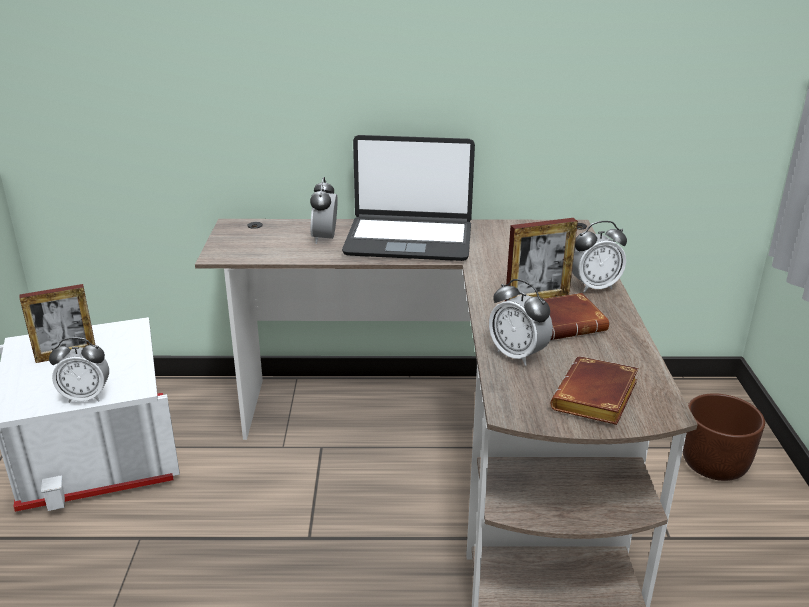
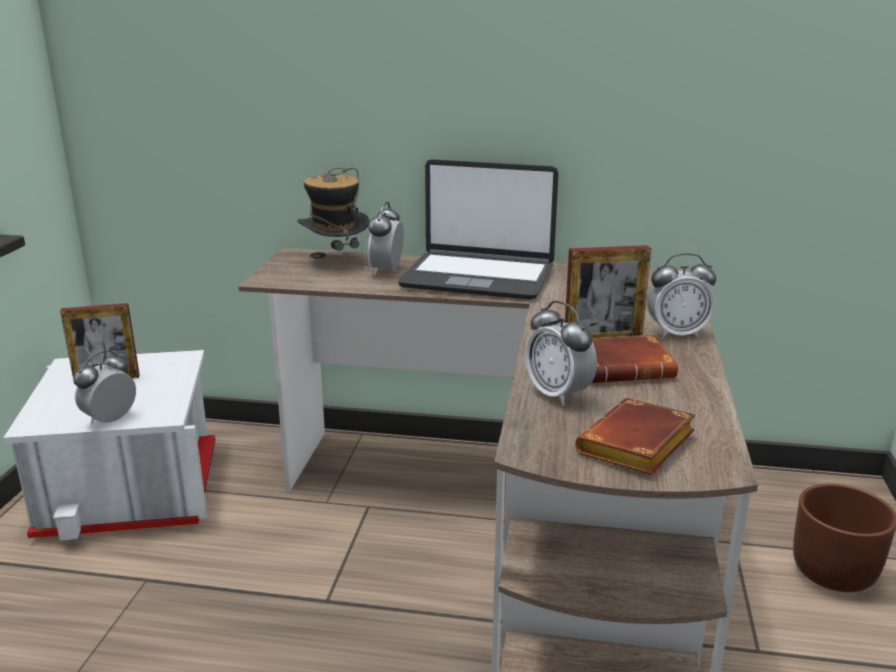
camera: 10 degrees right, 5 degrees down
(86, 397) = (110, 420): alarm clock -> alarm clock turned 120 degrees clockwise
(274, 231) = (335, 262): none -> hat

